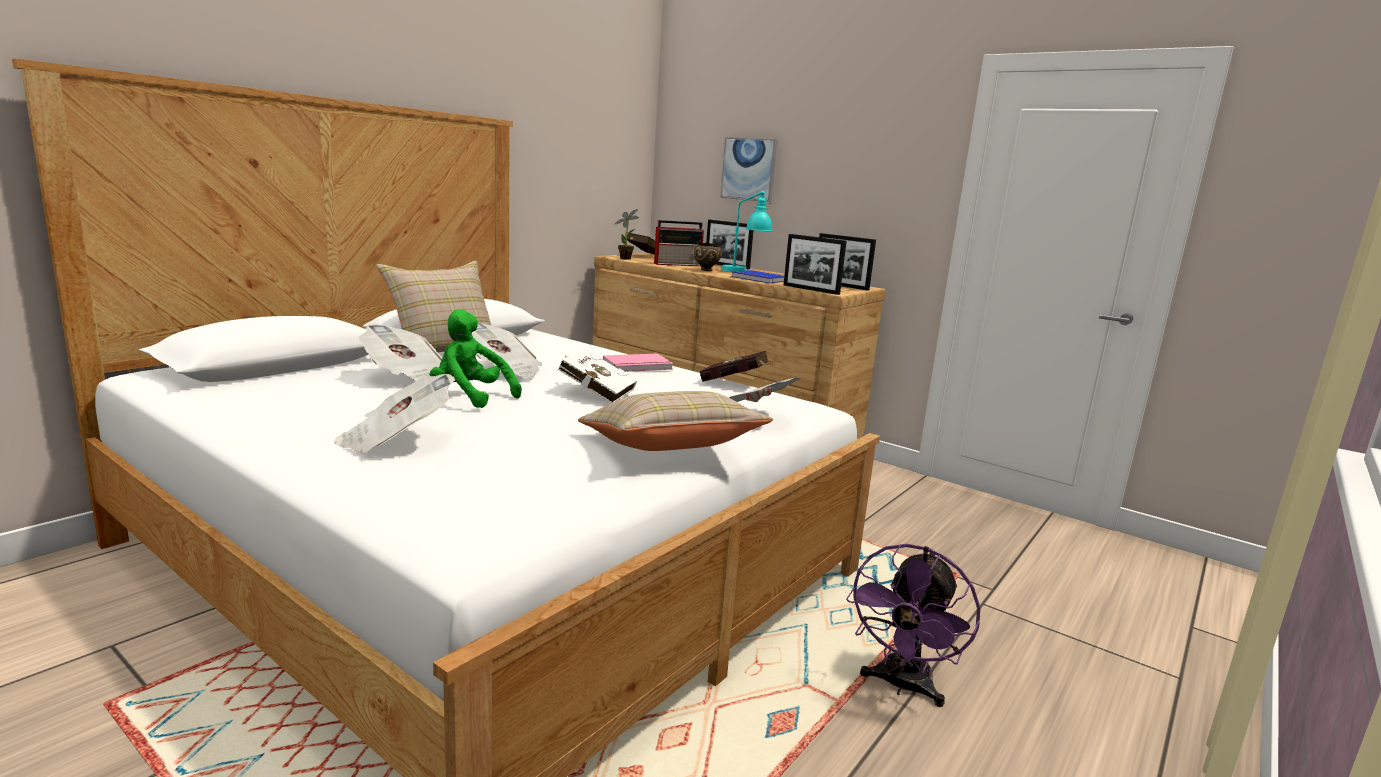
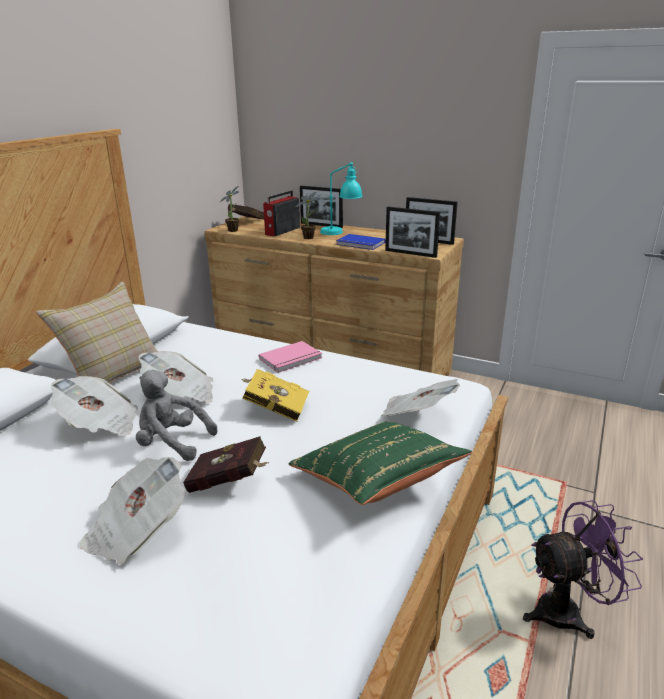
camera: 10 degrees left, 10 degrees up
(470, 397) = (172, 443): green plush toy -> grey plush toy
(595, 392) = (274, 408): white book -> yellow book
(669, 450) = (376, 481): beige pillow -> green pillow
(678, 264) = (282, 231): radio -> radio turned 150 degrees clockwise
(706, 270) = (310, 237): brown bowl -> potted plant
(735, 384) = (381, 367): red book -> red book (230, 482)
(749, 169) = (331, 138): picture -> none
(902, 686) = (568, 612): purple fan -> purple fan turned 120 degrees counterclockwise

